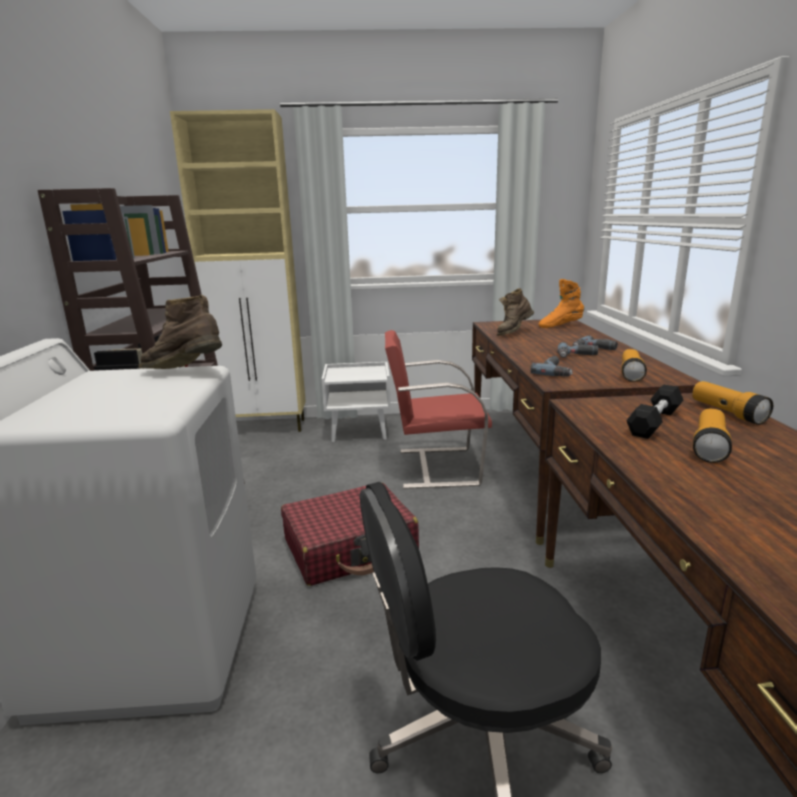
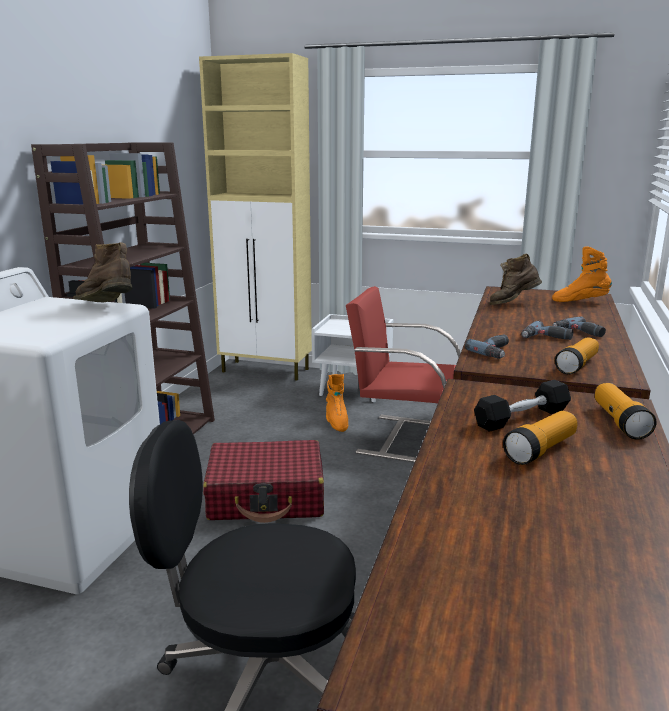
camera: 20 degrees right, 0 degrees up
(365, 463) = (336, 422): none -> orange boot

